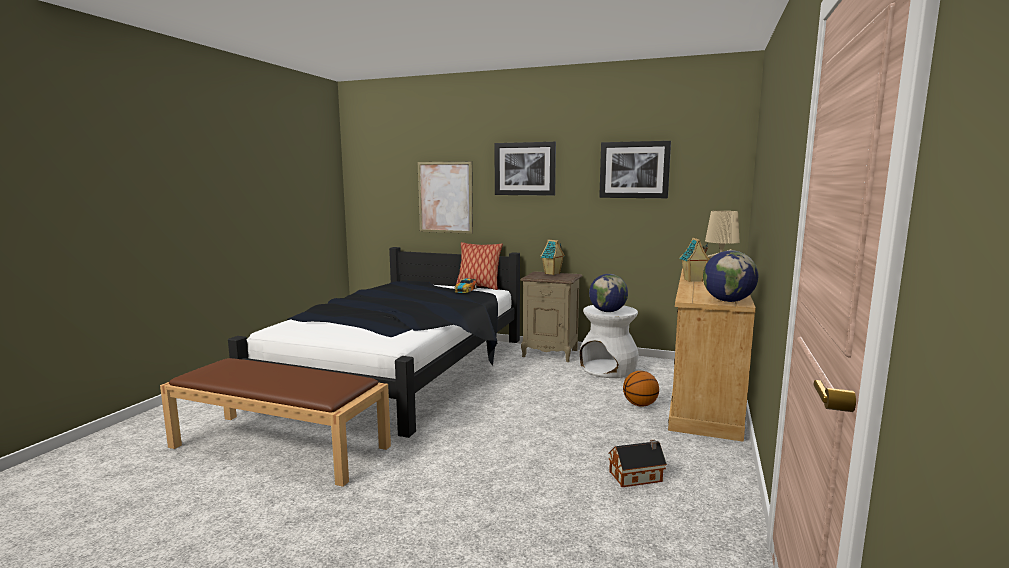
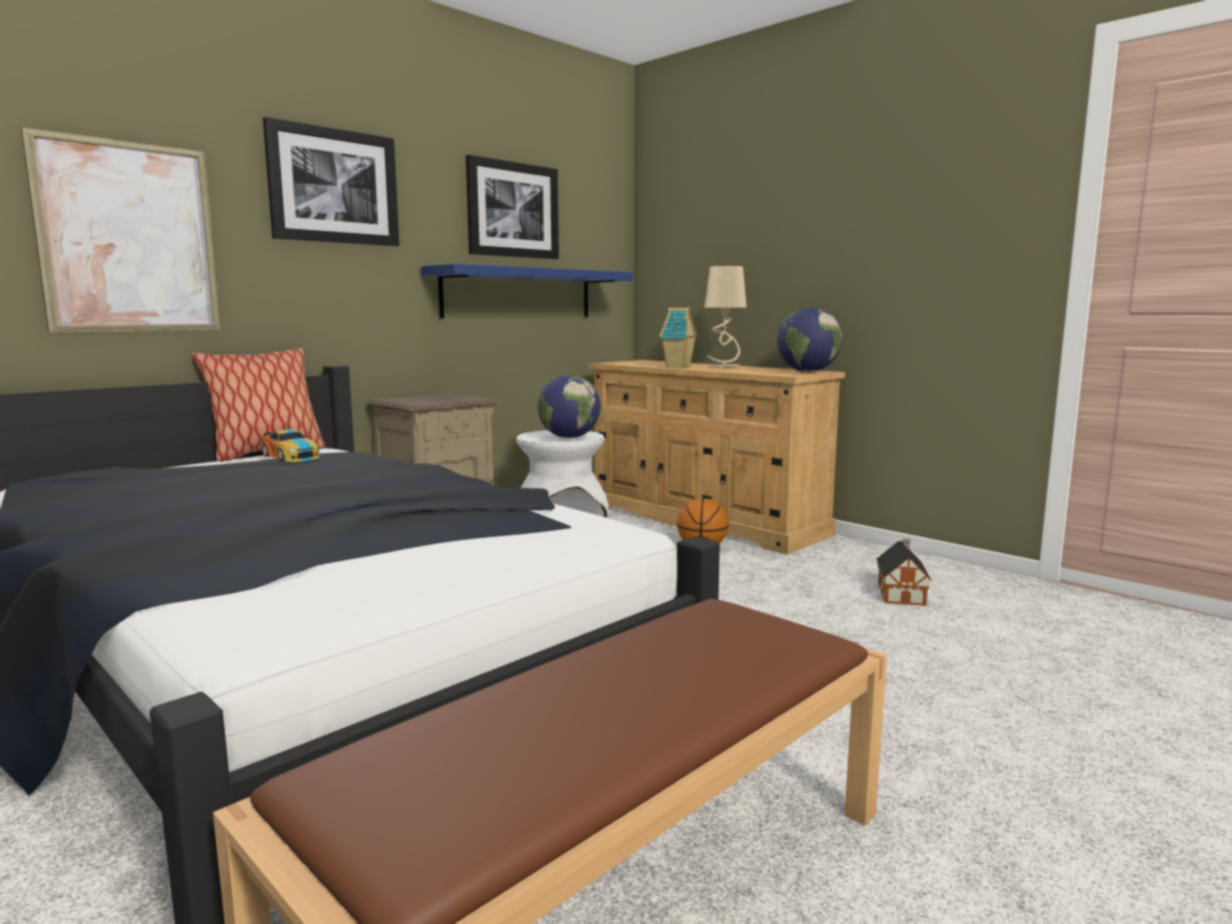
camera: 65 degrees left, 0 degrees up
(552, 273) = (418, 398): toy house -> none
(635, 220) = (518, 294): none -> blue shelf

